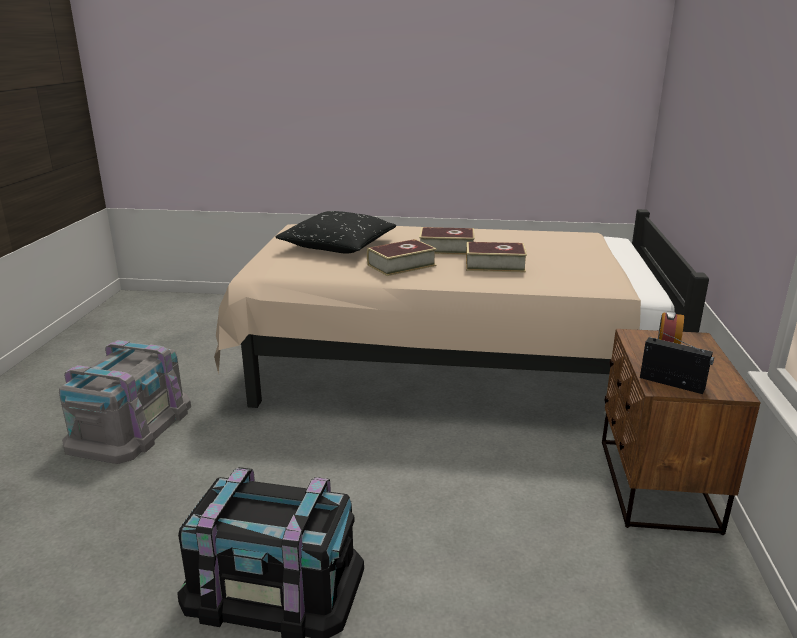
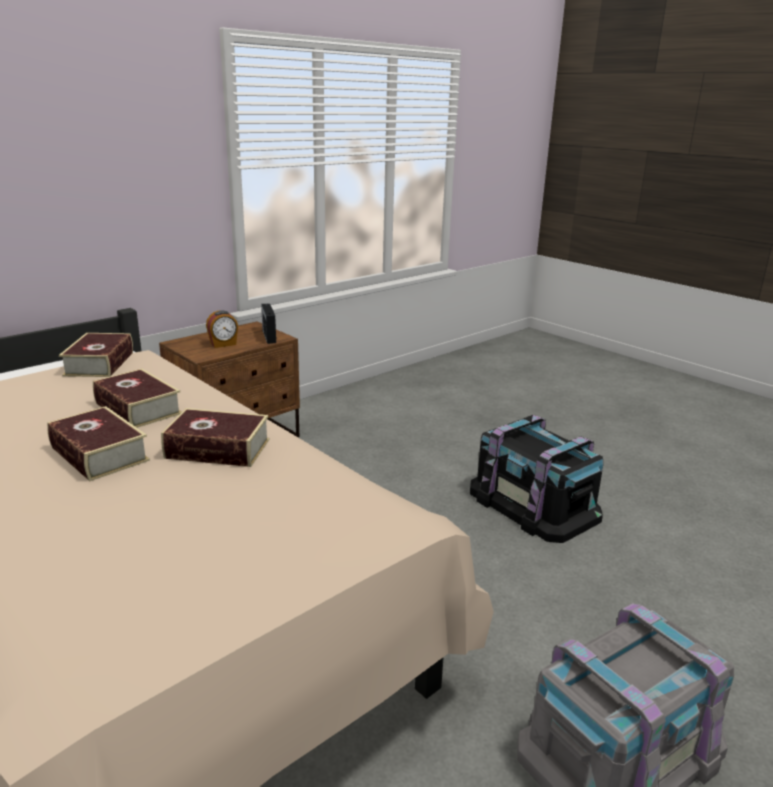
camera: 140 degrees left, 0 degrees up
(338, 245) = (187, 538): black pillow -> none
(607, 274) = (99, 364): none -> book

